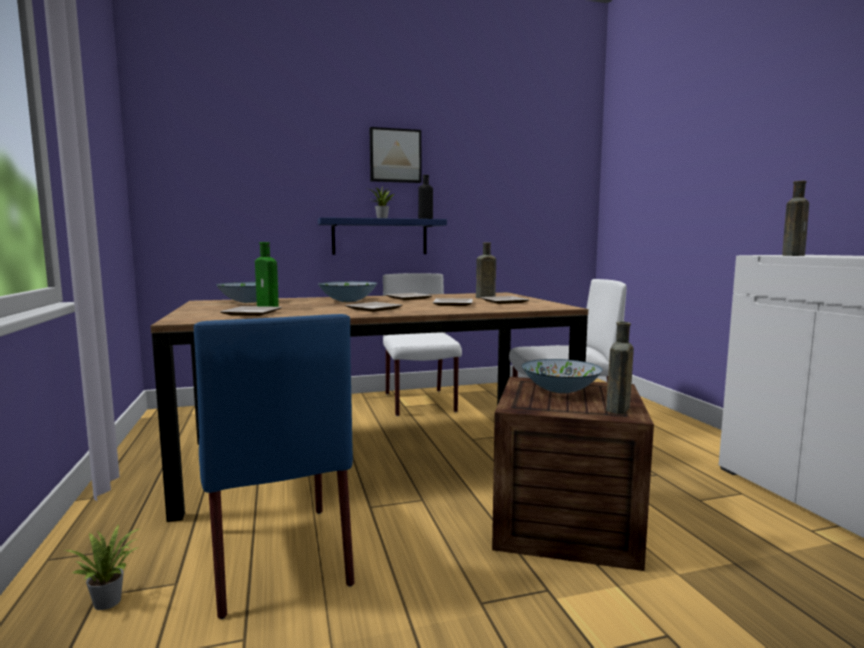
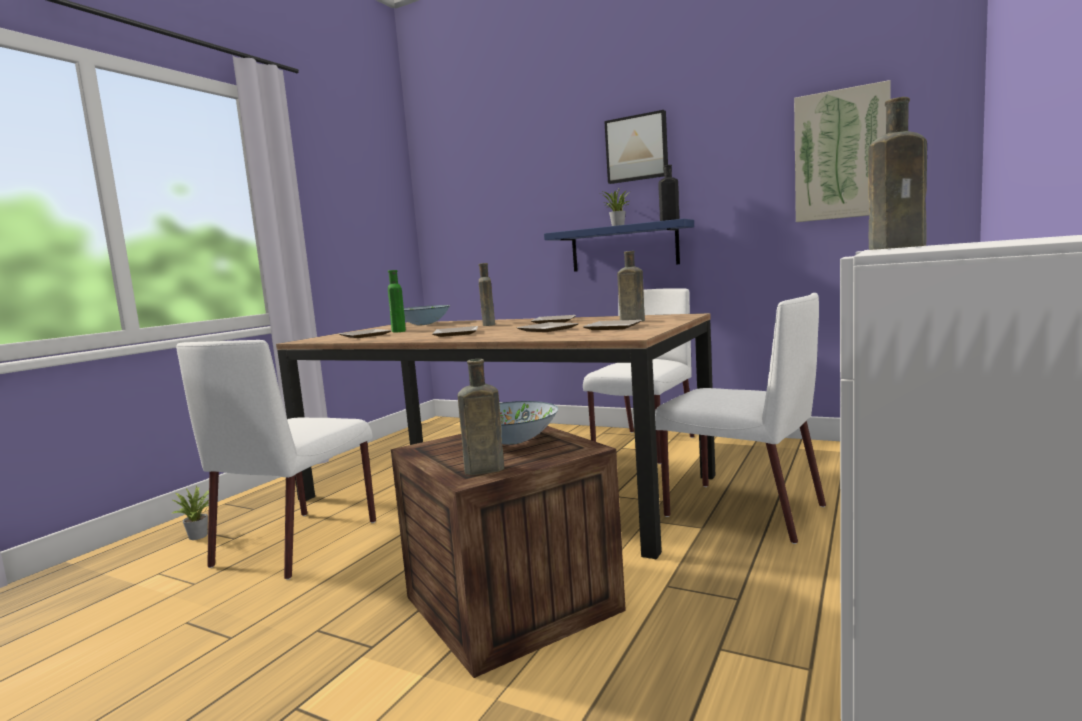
camera: 45 degrees right, 0 degrees up
(277, 554) = (299, 541): blue chair -> white chair
(348, 301) = (488, 324): bowl -> brown bottle
(533, 189) = (841, 155): none -> picture

